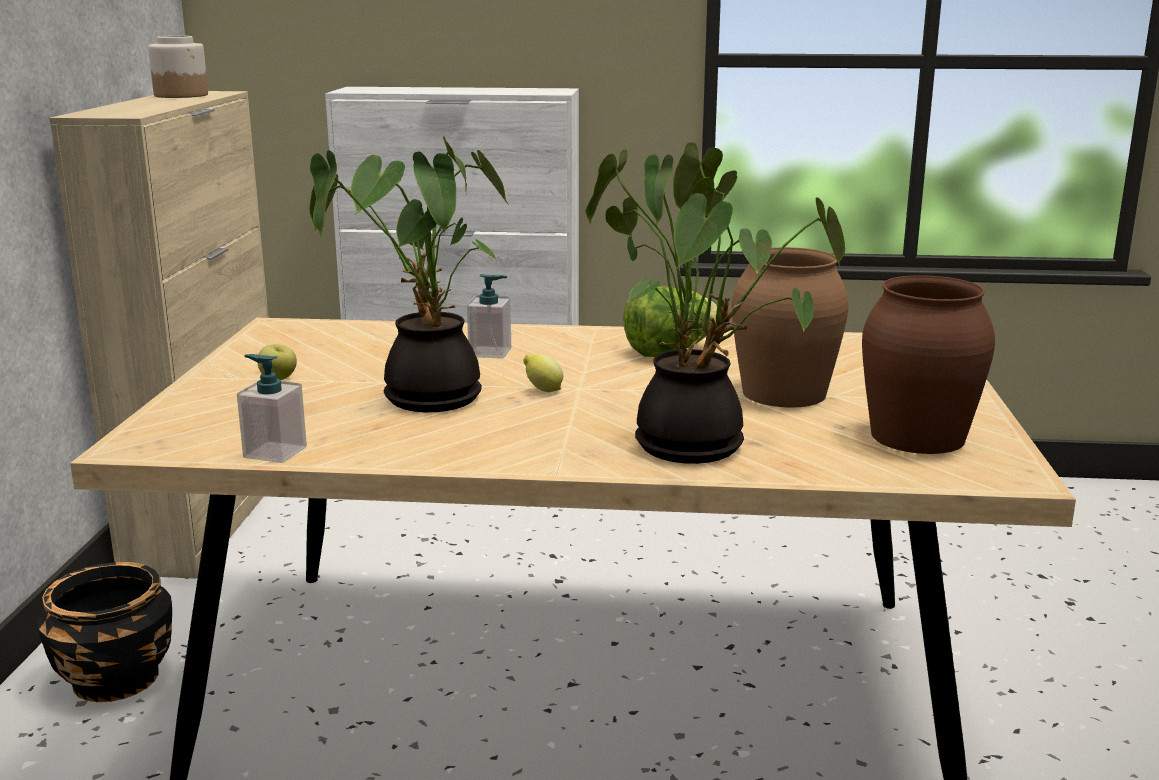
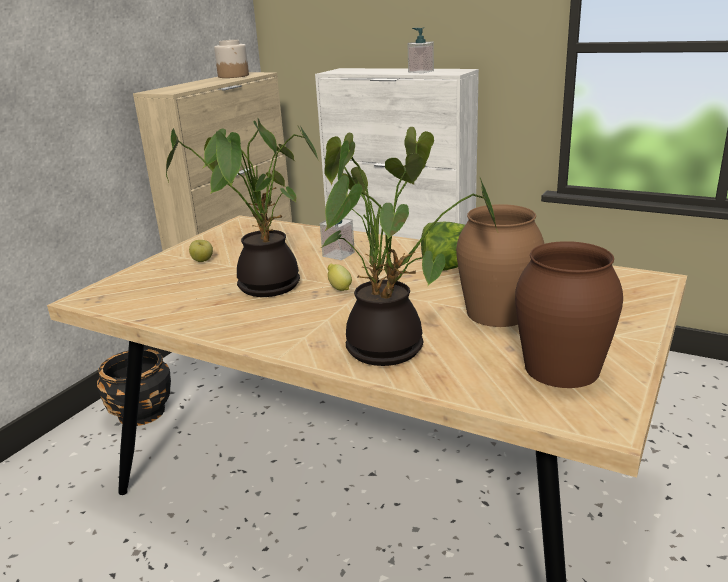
camera: 25 degrees right, 5 degrees up
(275, 452) = (145, 314): soap dispenser -> soap dispenser (420, 71)

